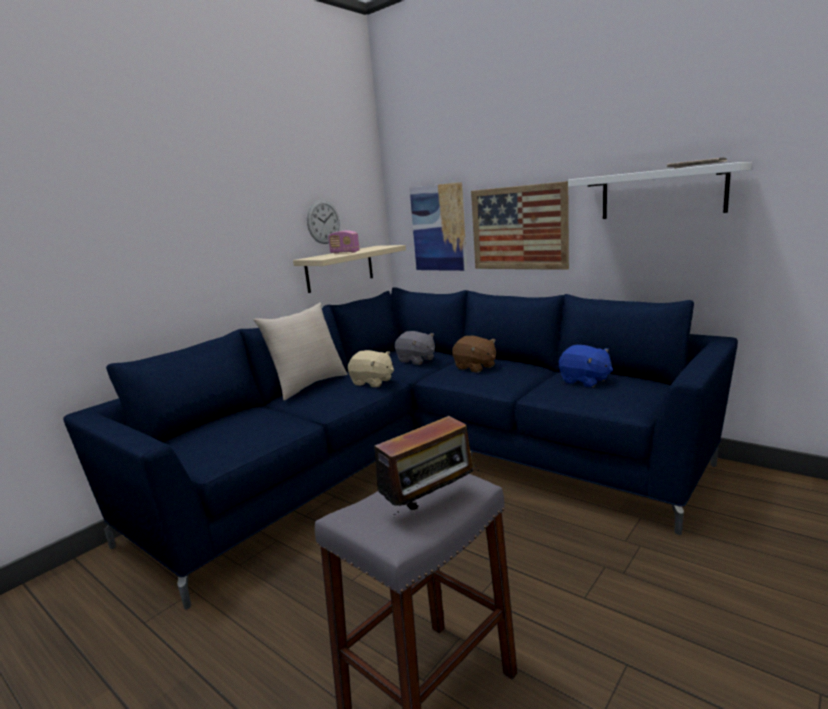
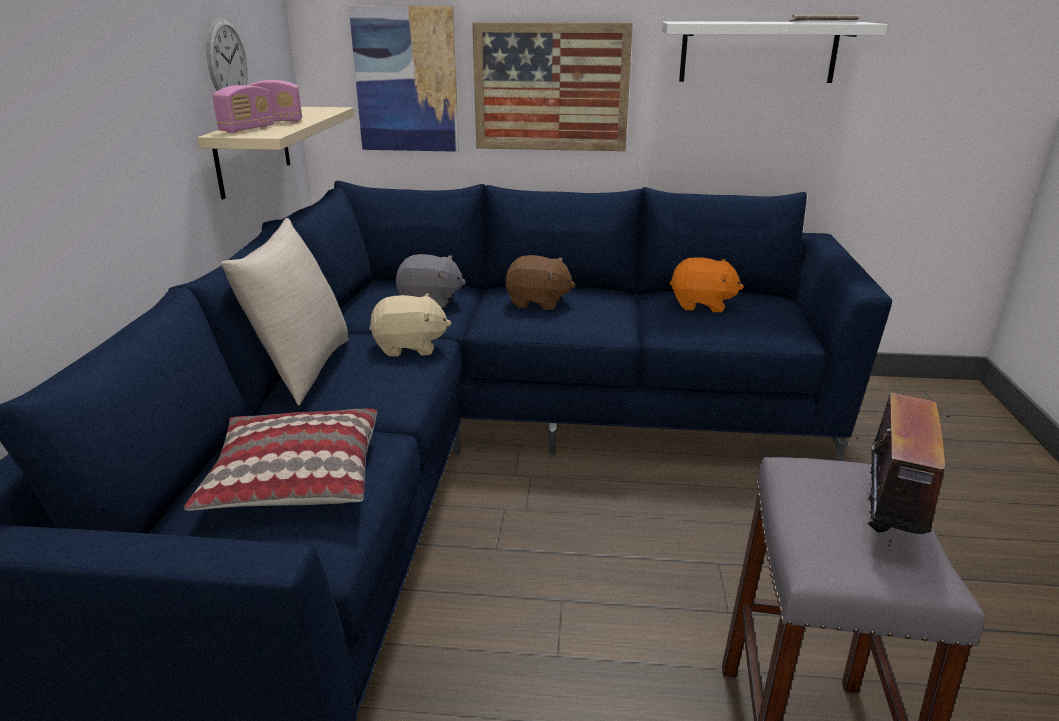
camera: 35 degrees left, 10 degrees up
(239, 430) = (294, 478): none -> pillow
(321, 256) = (247, 129): none -> radio
(585, 381) = (702, 304): blue plush toy -> orange plush toy

